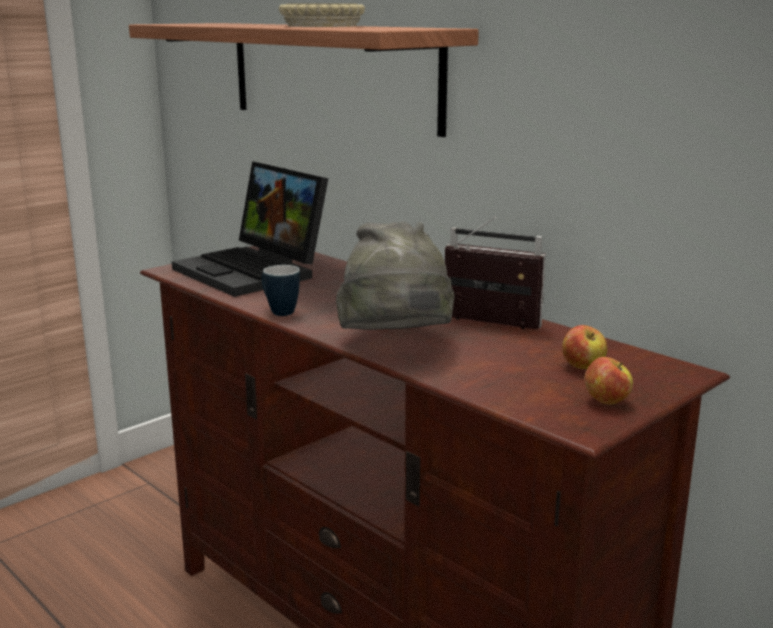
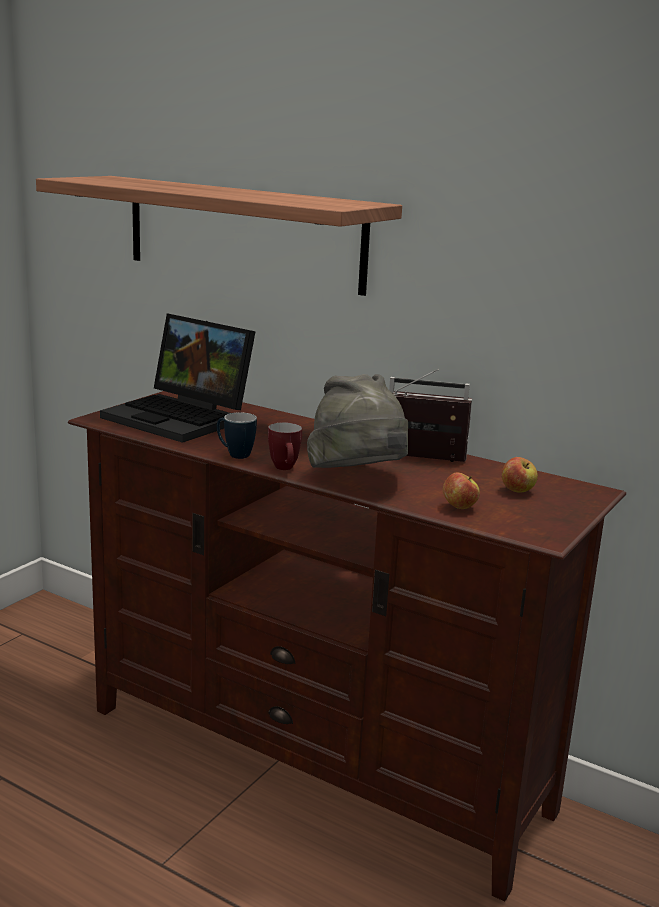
camera: 15 degrees left, 0 degrees up
(322, 26) = (253, 194): beige bowl -> none
(322, 329) = (285, 469): none -> mug
(606, 401) = (550, 516): apple -> apple (459, 507)

